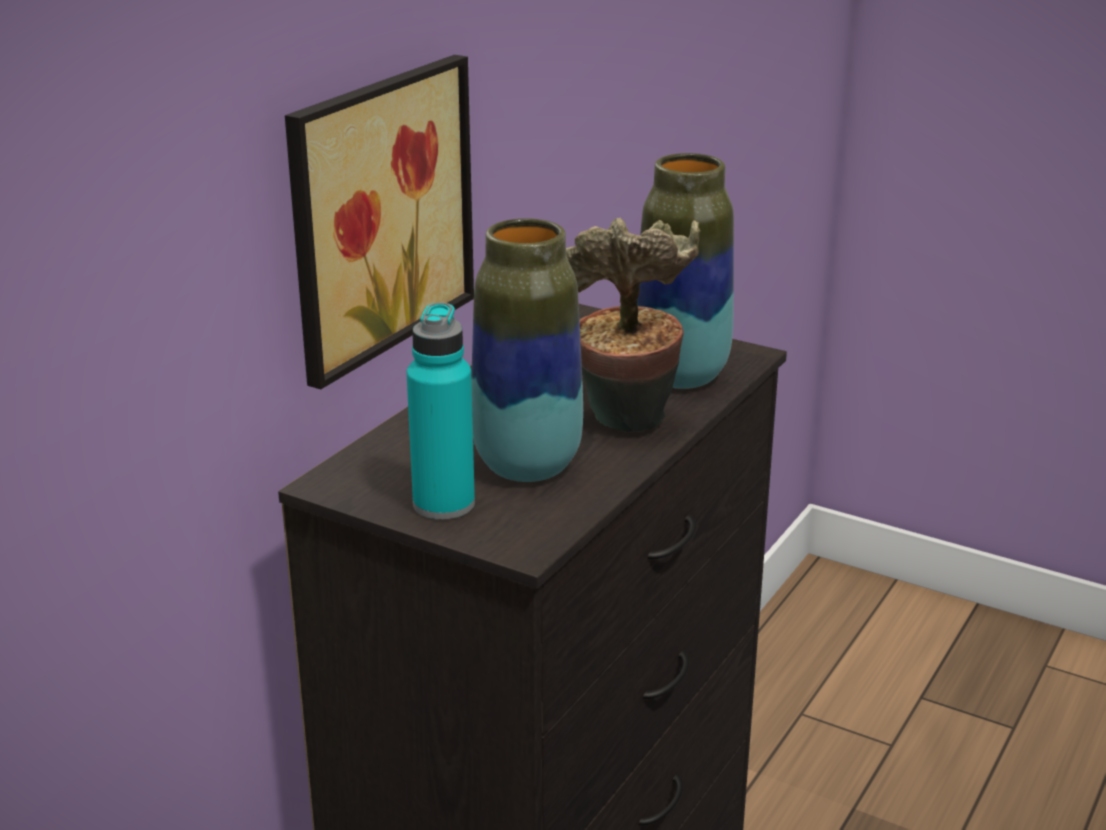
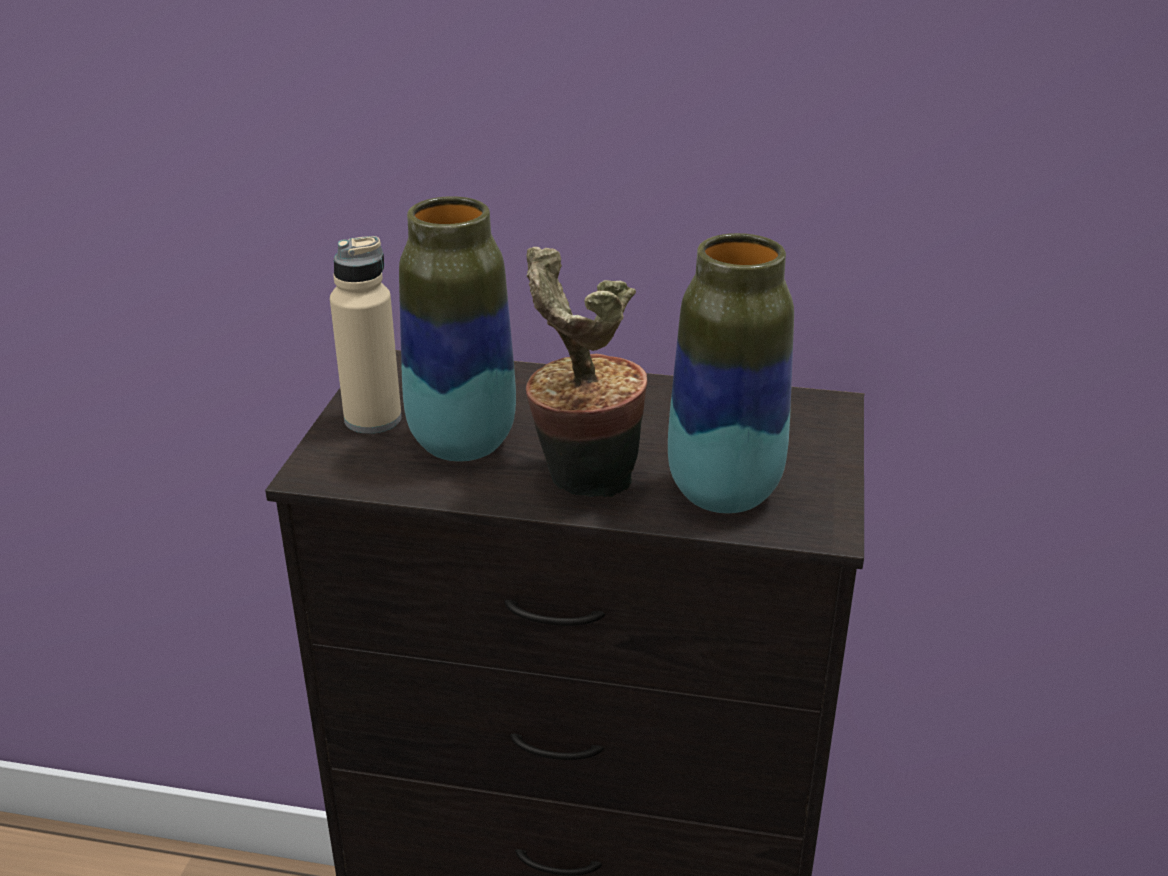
camera: 70 degrees right, 5 degrees up
(373, 213) = (576, 175): picture -> none
(443, 504) = (373, 419): turquoise bottle -> beige bottle

